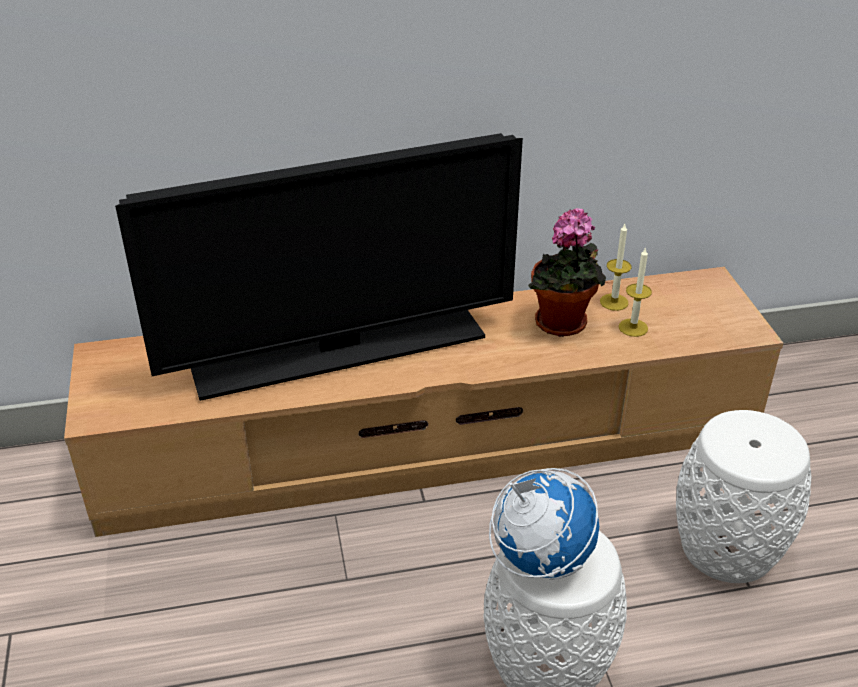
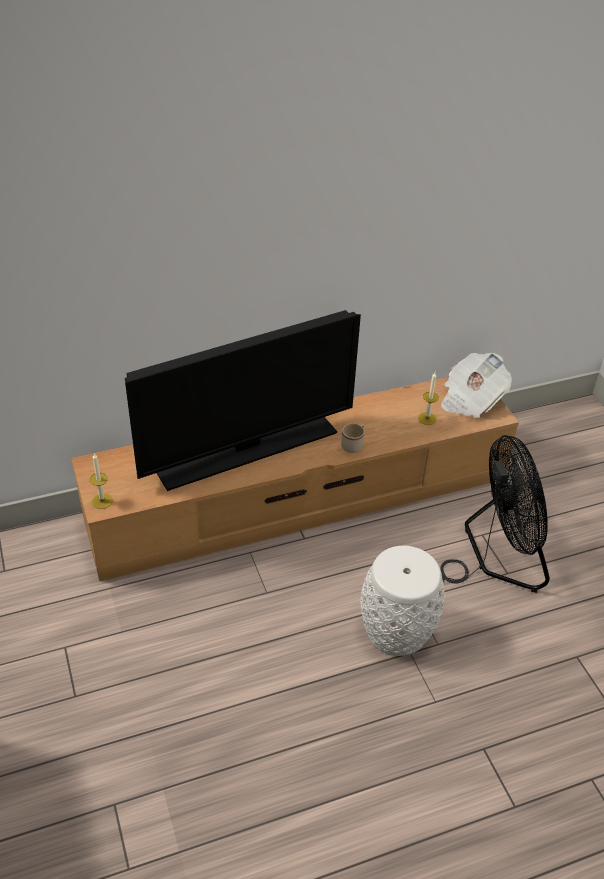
camera: 10 degrees left, 5 degrees up
(508, 356) = (353, 445): none -> beige mug
(540, 559) = (396, 572): globe -> none
(563, 325) = (383, 420): potted plant -> none
(614, 302) = (412, 401): candle -> candle (102, 501)
(708, 305) = (471, 399): none -> newspaper
(726, 548) = (492, 550): white stool -> black fan

